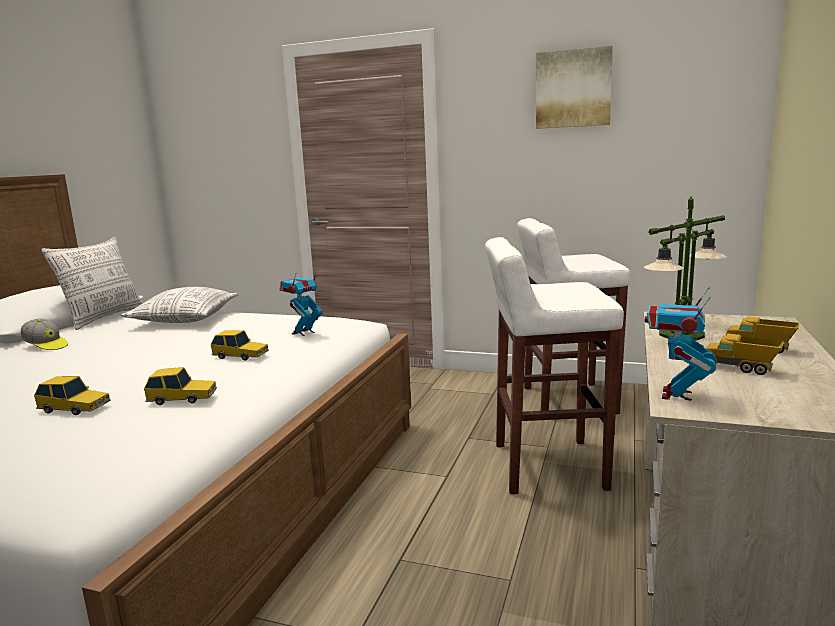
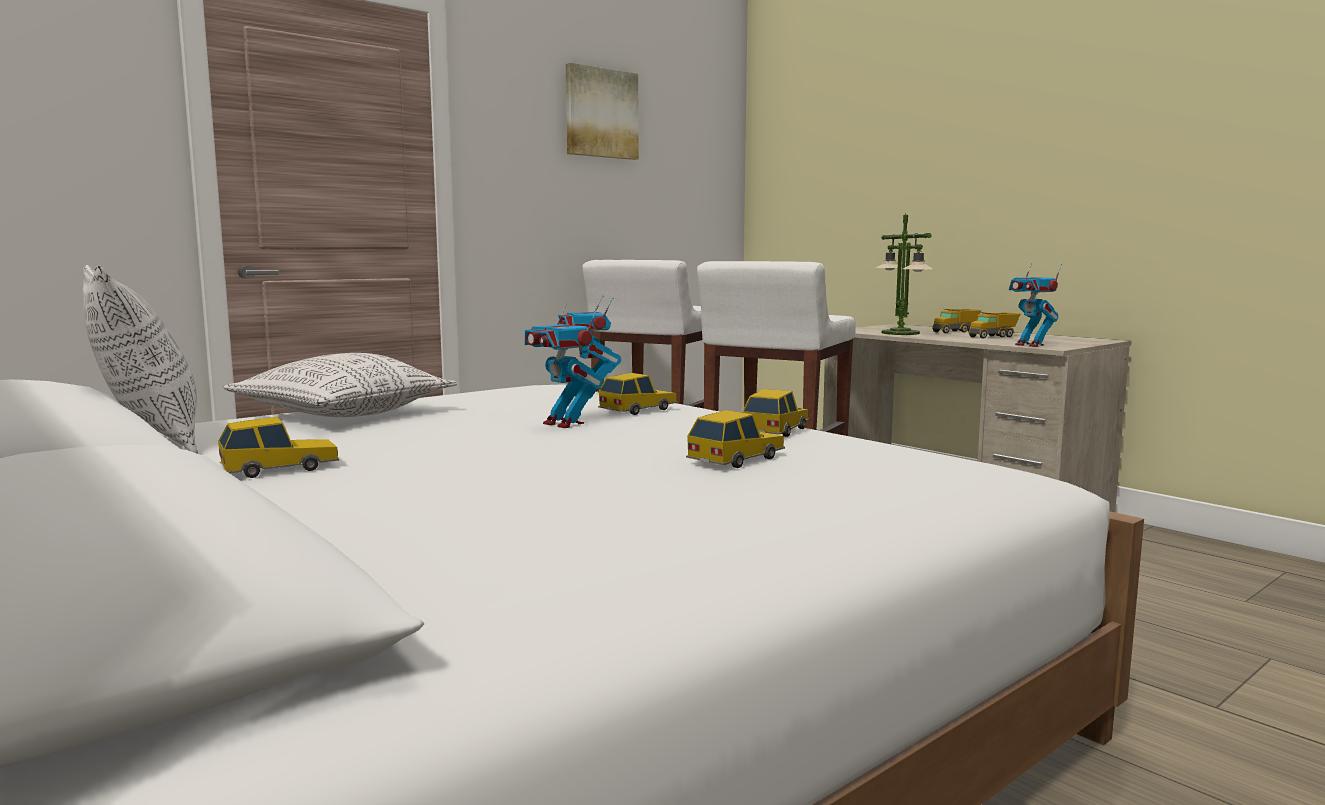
camera: 60 degrees left, 5 degrees down
(46, 346) = (280, 468): cap -> toy car
(176, 354) = (564, 424): none -> toy robot

